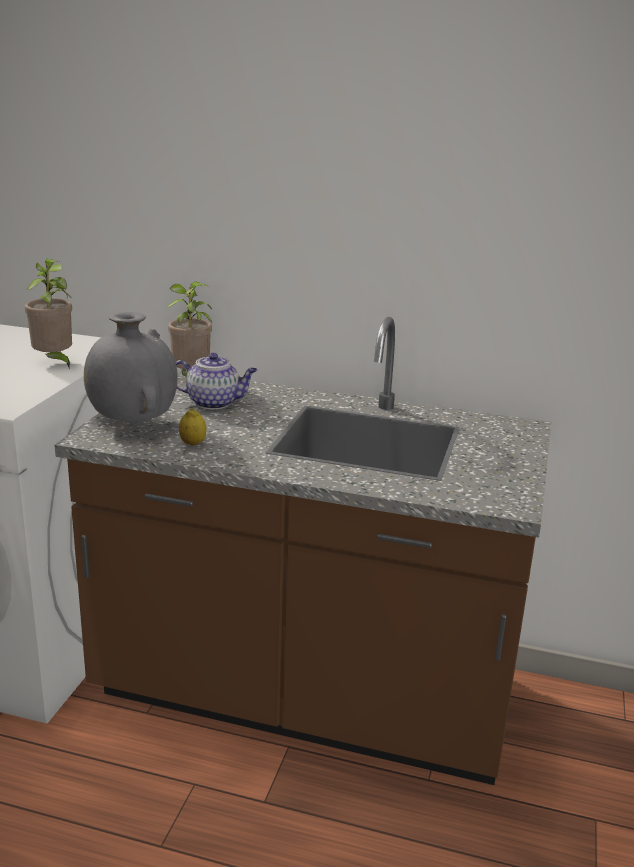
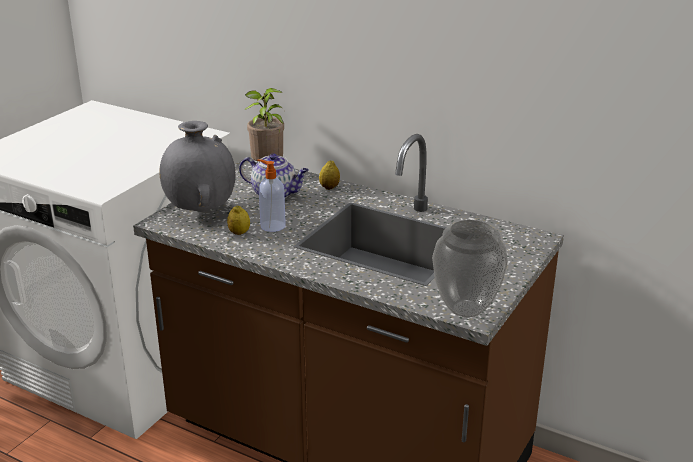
camera: 15 degrees right, 5 degrees up
(54, 362) = (154, 151): potted plant -> none
(228, 433) = (272, 226): none -> soap dispenser
(273, 393) = (329, 187): none -> lemon
(499, 501) = (465, 310): none -> vase

